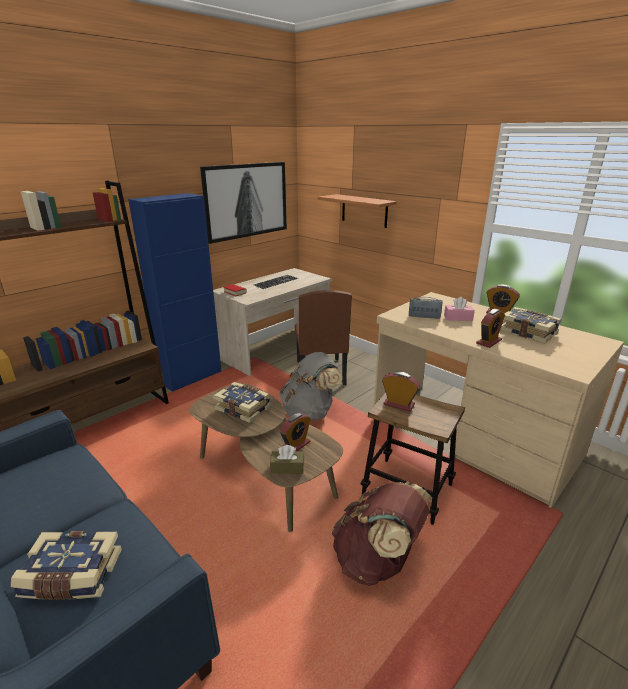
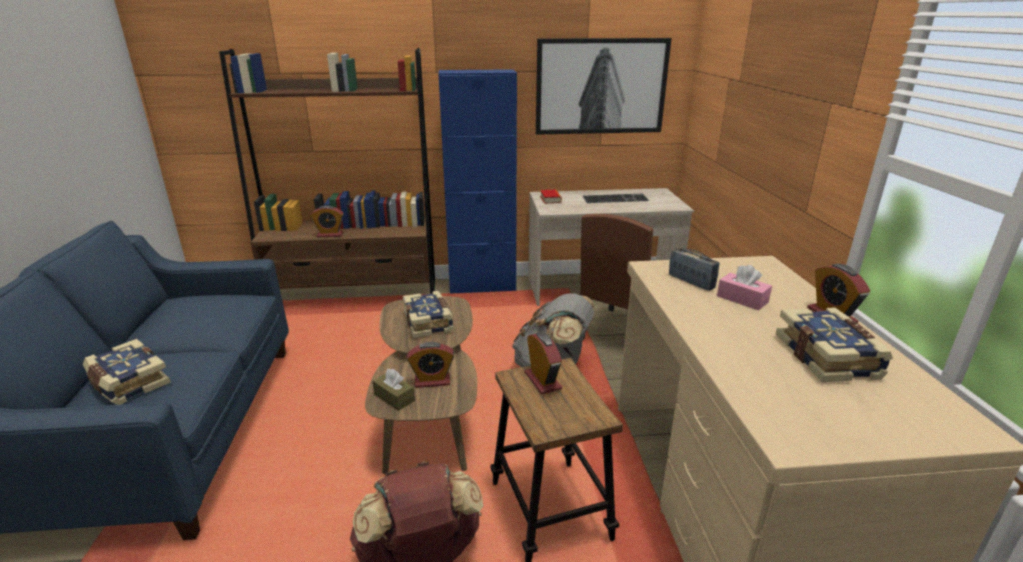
camera: 40 degrees right, 0 degrees up
(364, 210) = (745, 115): shelf -> none
(488, 342) = (724, 344): alarm clock -> alarm clock (330, 235)

